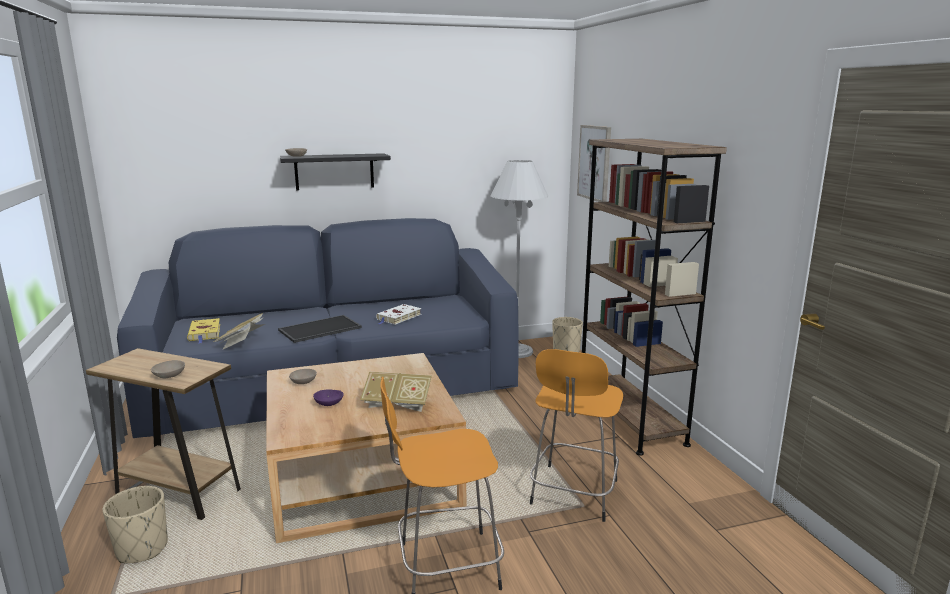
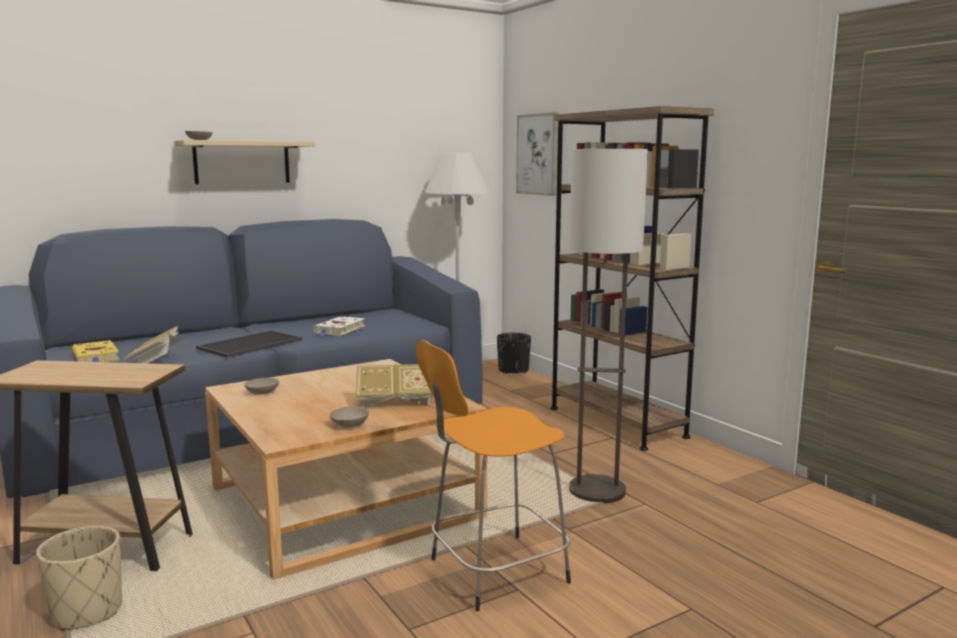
camera: 15 degrees left, 5 degrees down
(170, 375) = (111, 378): beige bowl -> beige bowl (351, 424)
(328, 403) = (310, 408): purple bowl -> none
(334, 171) = (242, 162): black shelf -> beige shelf
(566, 350) = (513, 370): beige planter -> black planter
(573, 494) = (596, 491): orange stool -> floor lamp

